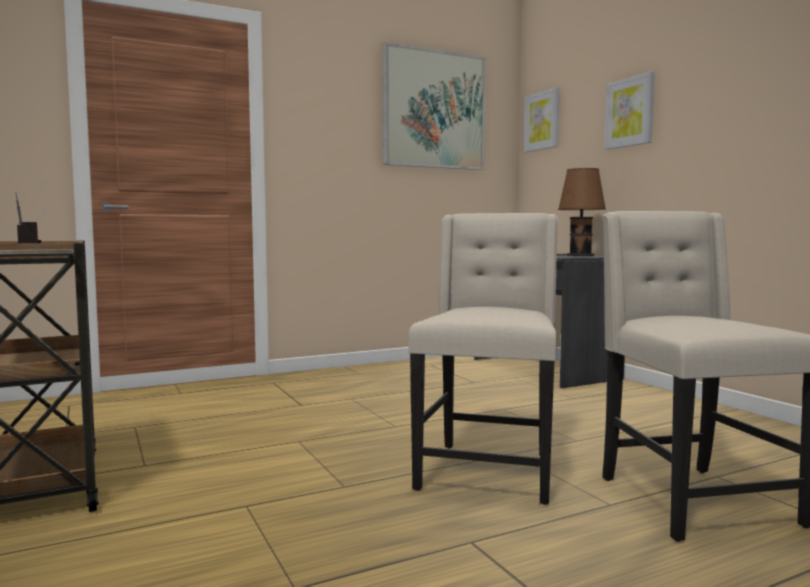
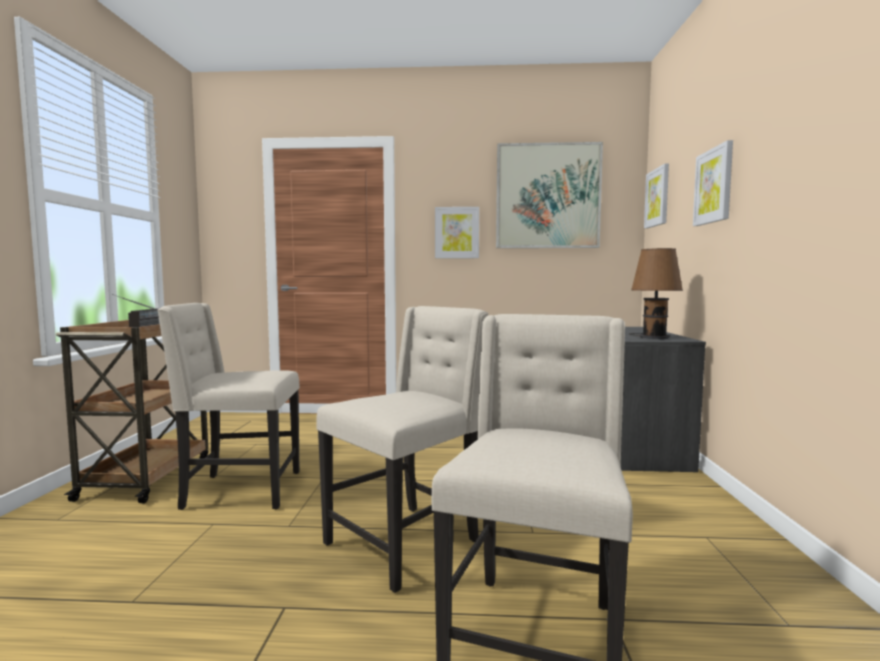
camera: 30 degrees right, 0 degrees up
(215, 472) = (240, 491): none -> beige chair
(339, 143) = (457, 233): none -> picture

